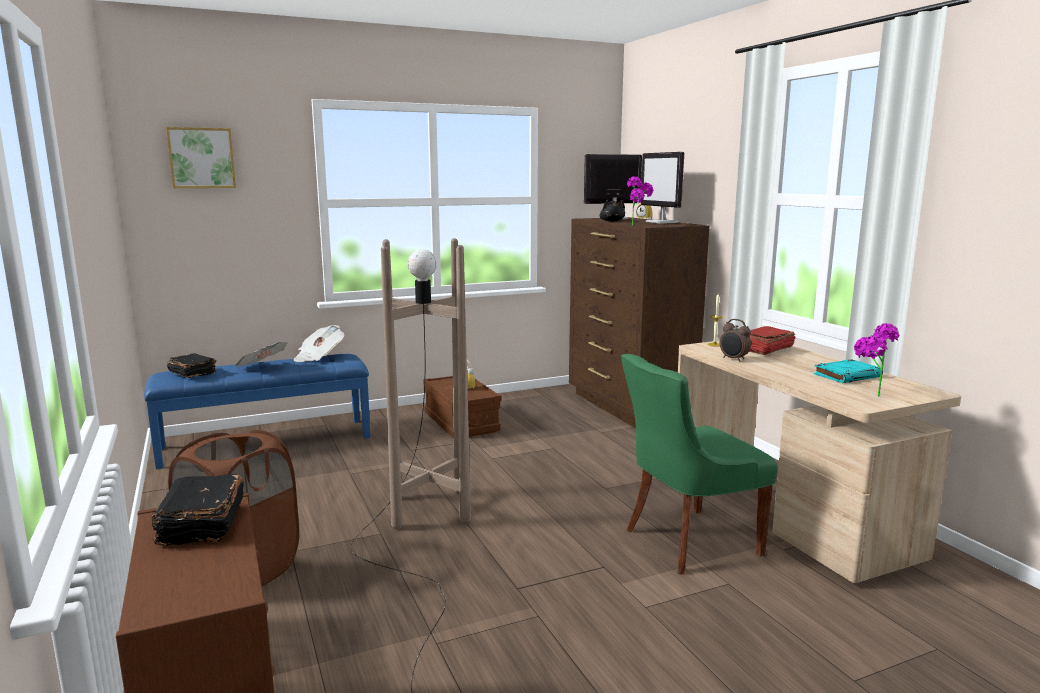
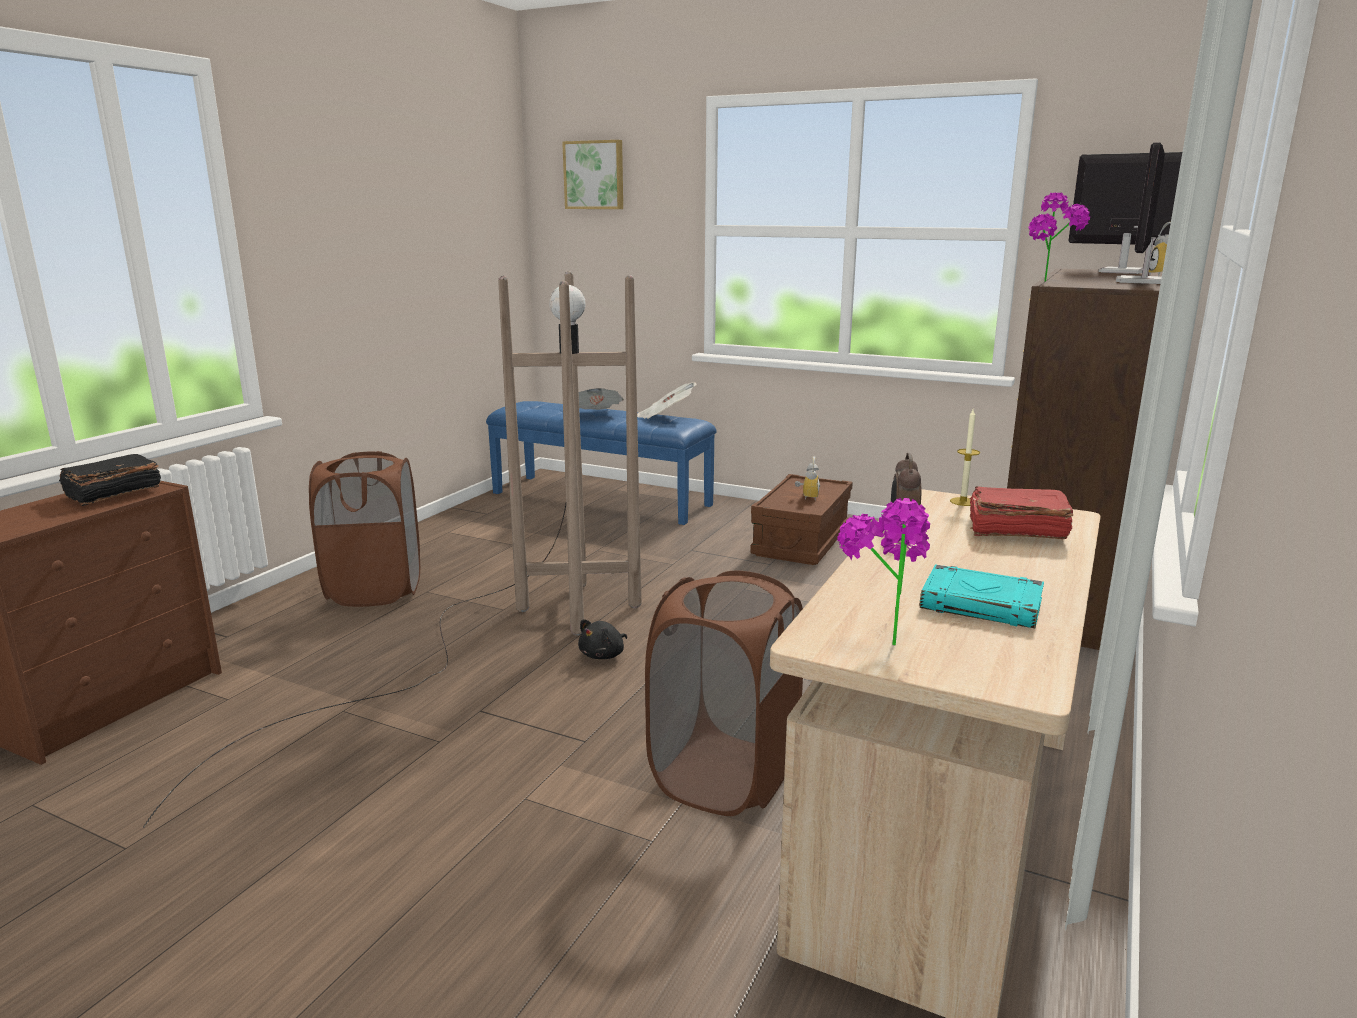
camera: 50 degrees right, 5 degrees up
(192, 374) = (541, 407): black book -> none
(612, 221) = (1071, 275): black plush toy -> black plush toy (603, 655)
(688, 541) = (724, 775): green chair -> brown laundry basket

